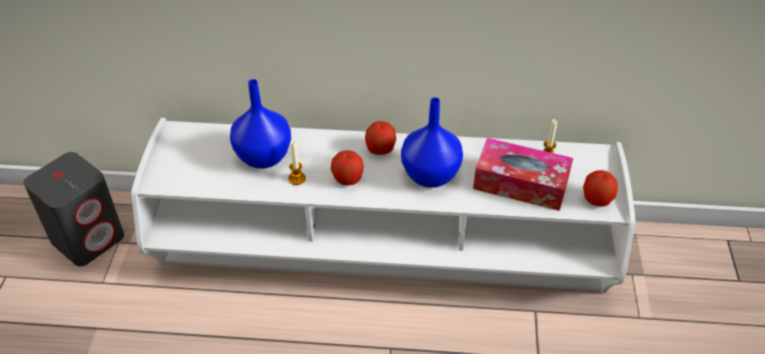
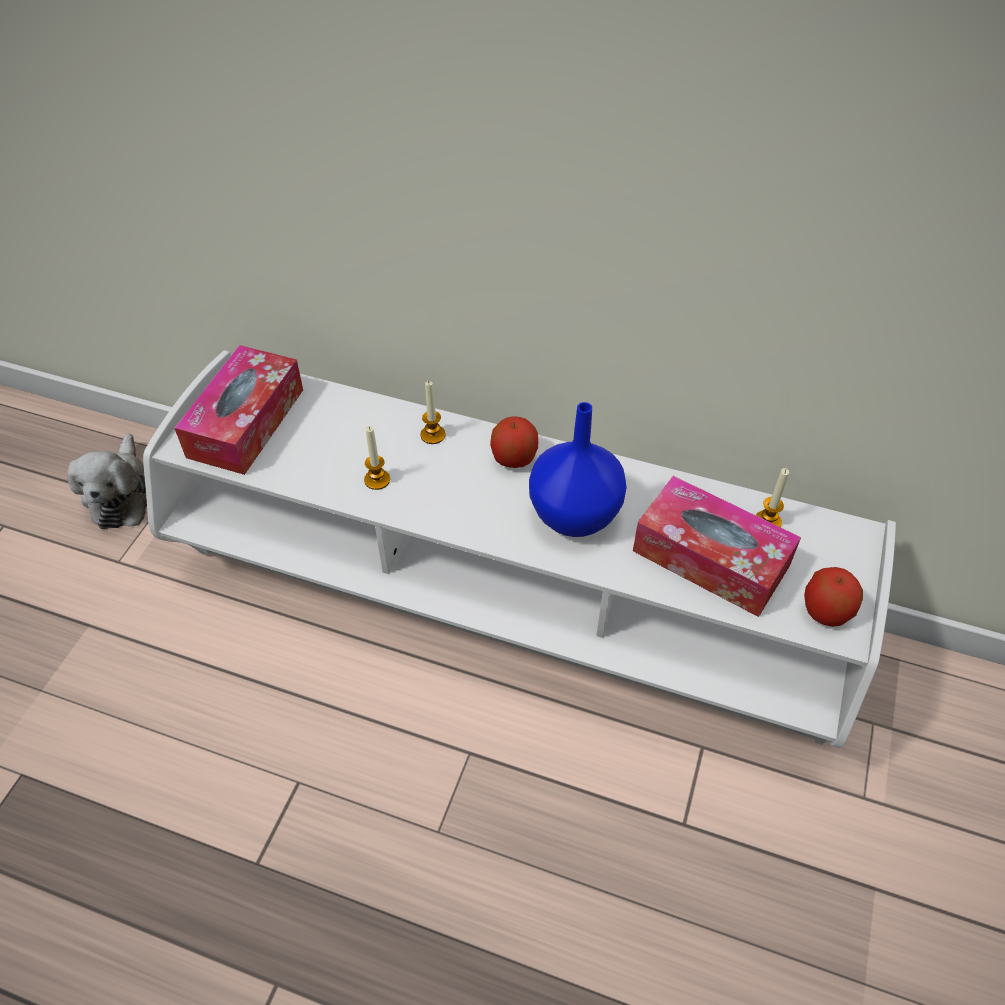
camera: 15 degrees right, 5 degrees up
(88, 238) = (122, 494): grey speaker -> plush toy
(194, 160) = (246, 423): none -> tissue box
(263, 158) = (341, 438): blue vase -> none
(323, 145) = (433, 435): none -> candle
(347, 179) = (449, 496): apple -> none

